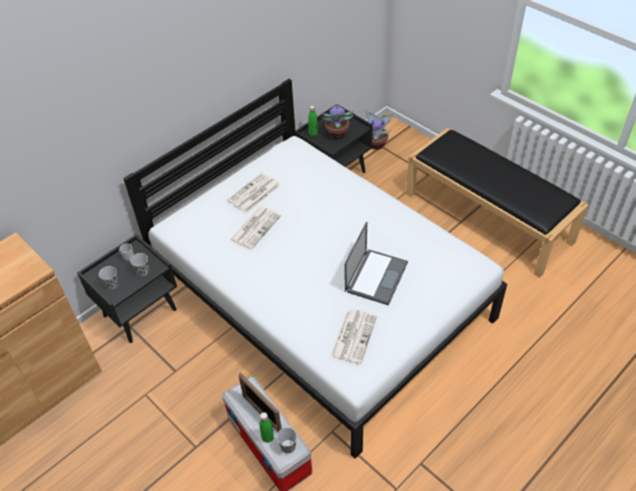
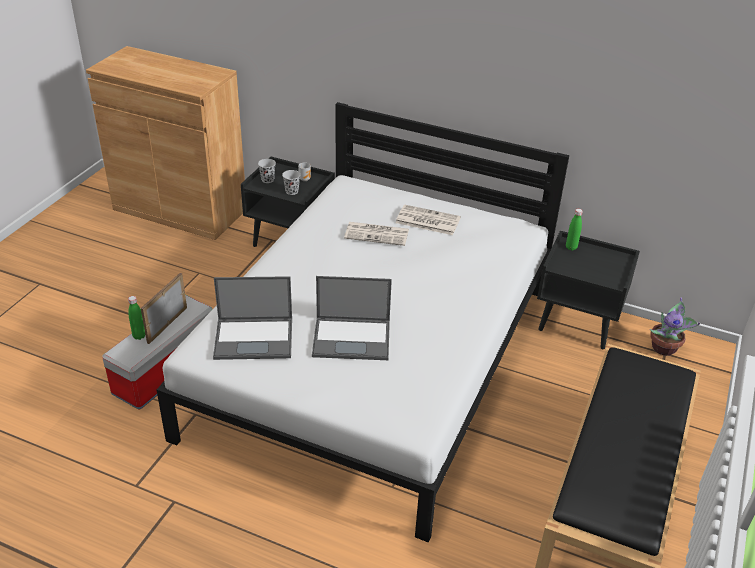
camera: 65 degrees right, 10 degrees down
(288, 447) = (131, 353): black cup -> none
(337, 135) = (585, 266): potted plant -> none
(353, 335) = (255, 338): newspaper -> laptop

